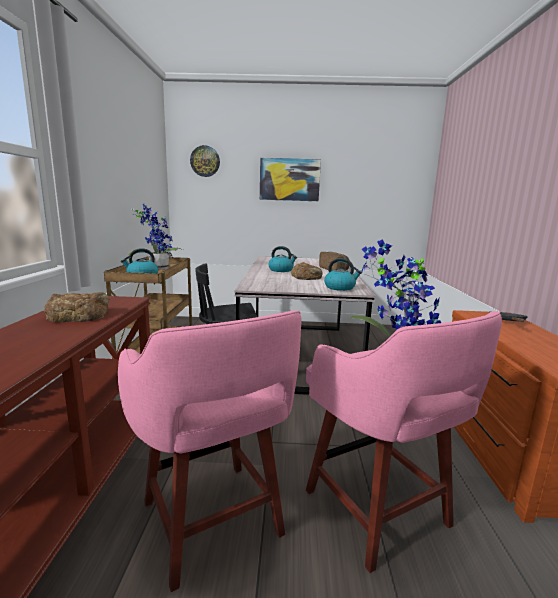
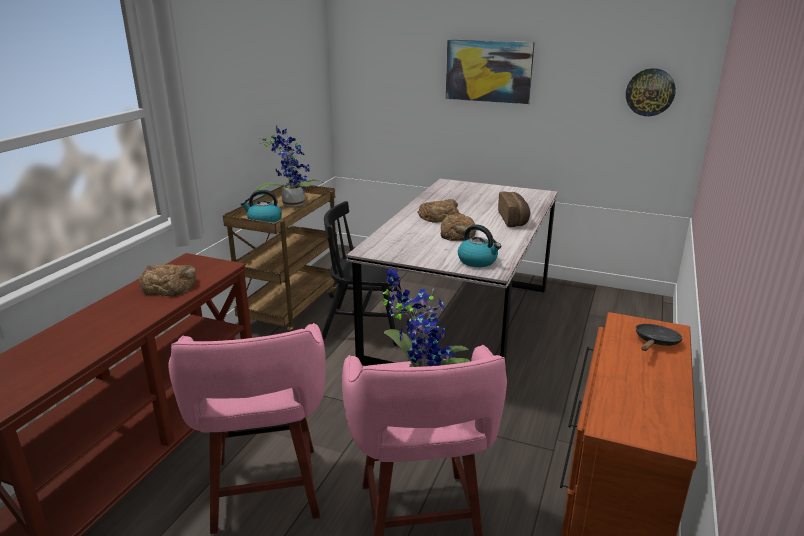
camera: 20 degrees right, 10 degrees up
(205, 161) = (376, 44): wall clock -> wall clock (650, 92)
(281, 270) = (439, 216): kettle -> bread

